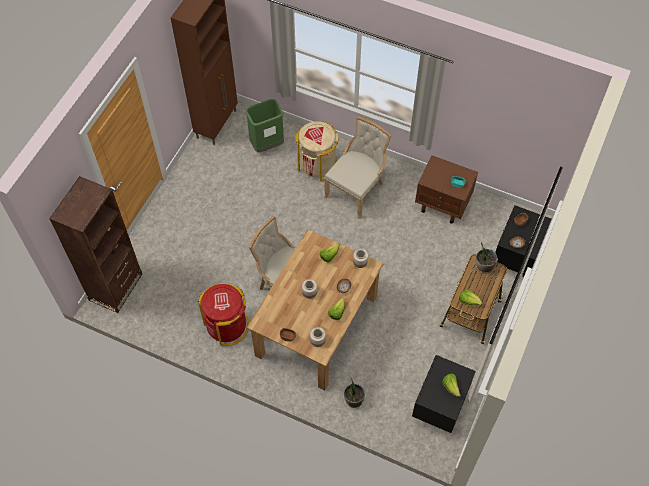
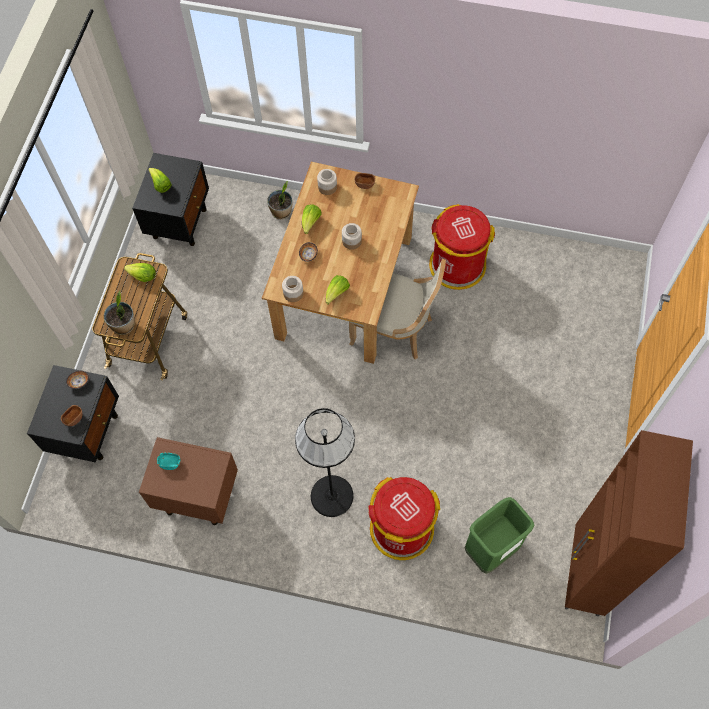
camera: 170 degrees right, 5 degrees up
(116, 287) = (617, 285): brown bookcase -> none
(317, 165) = (401, 529): beige trash can -> red trash can
(356, 190) = (331, 496): beige chair -> black floor lamp

